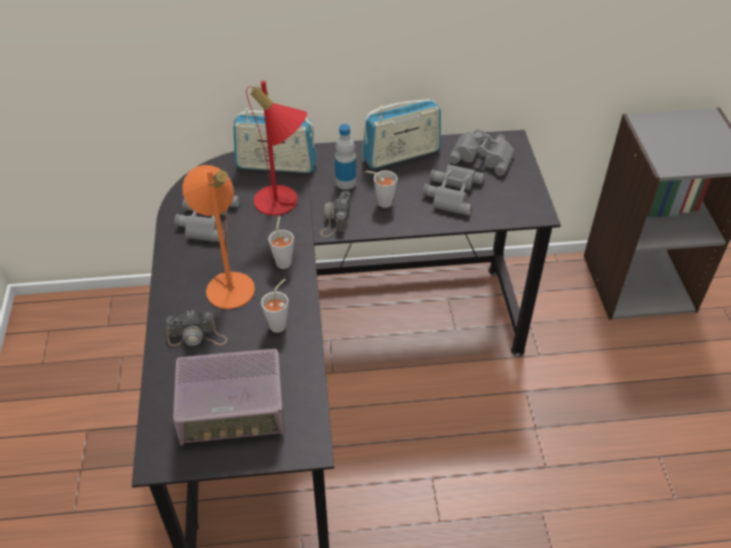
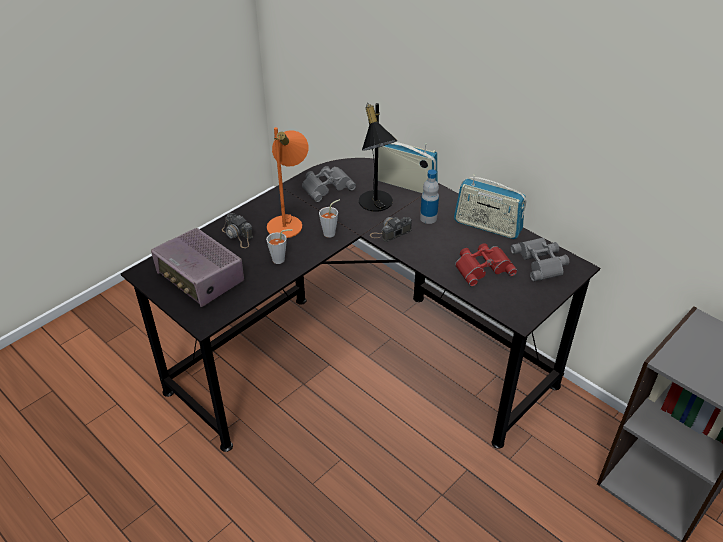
camera: 50 degrees right, 5 degrees down
(276, 165) = (405, 183): radio -> radio turned 150 degrees clockwise
(283, 204) = (376, 205): red table lamp -> black table lamp
(381, 202) = (431, 242): grey cup -> none
(451, 192) = (482, 267): grey binoculars -> red binoculars

